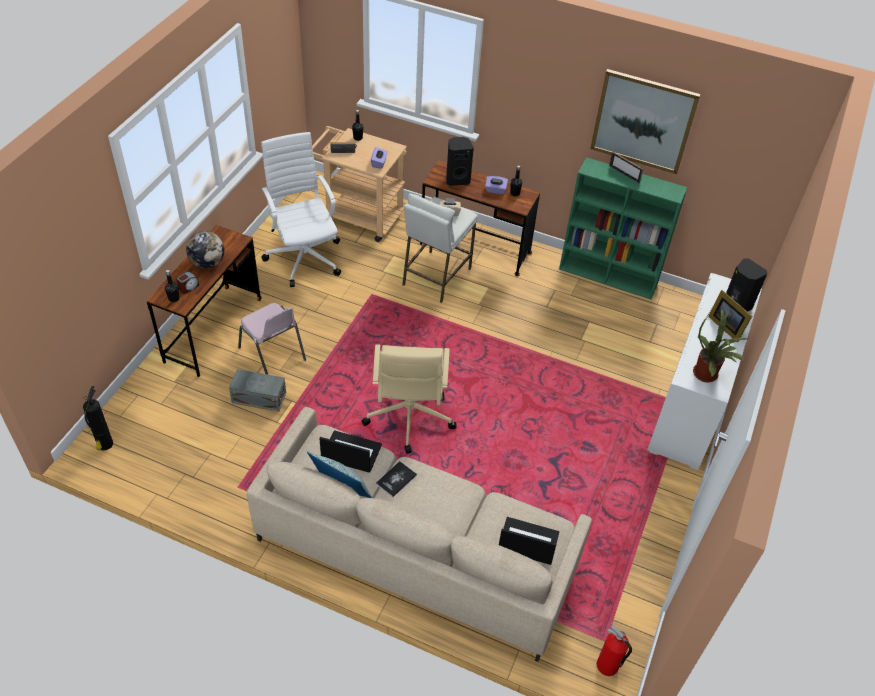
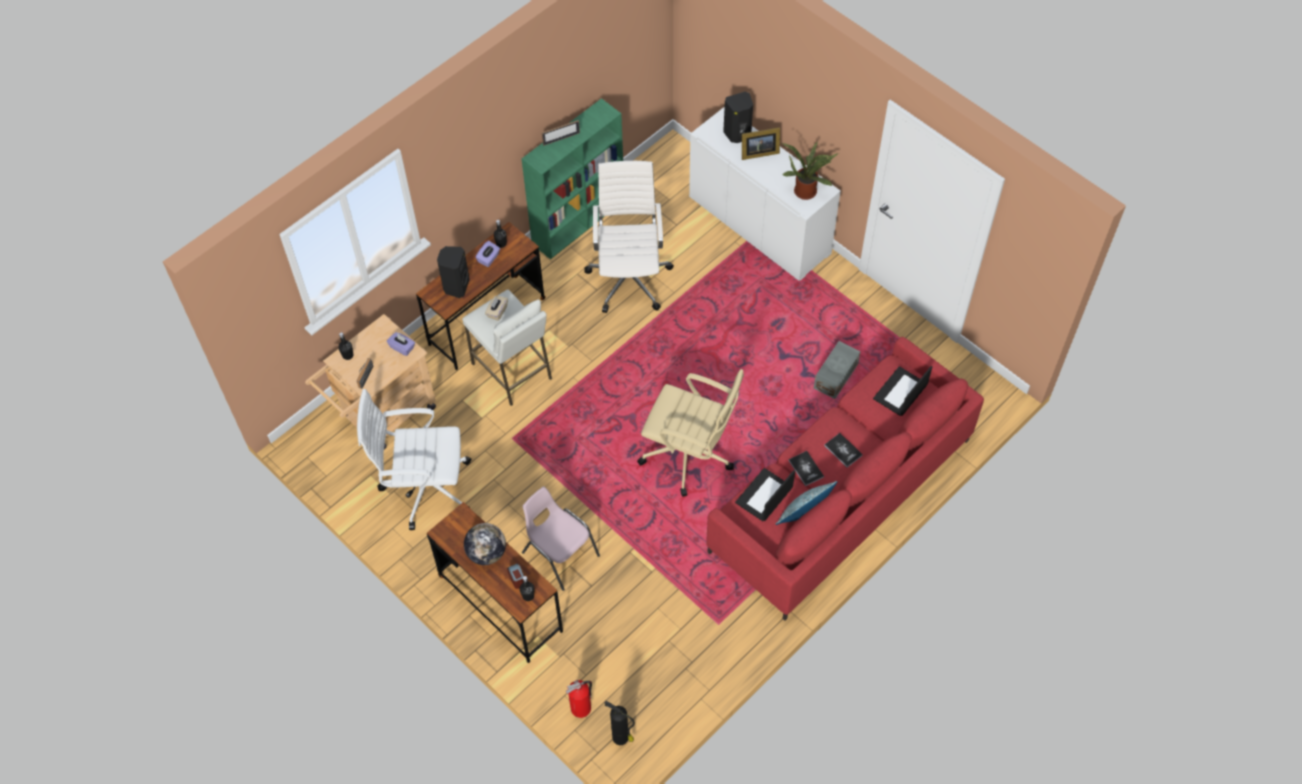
camera: 65 degrees left, 10 degrees up
(258, 397) = (612, 580): grey storage box -> grey storage box (834, 376)
(273, 354) = (559, 553): pink chair -> pink chair turned 120 degrees counterclockwise
(416, 552) = (840, 495): beige sofa -> red sofa
(431, 506) = (843, 450): none -> book
(572, 325) = (629, 277): none -> white office chair
(607, 666) = (986, 395): fire extinguisher -> fire extinguisher (581, 708)
(643, 121) = (551, 89): picture -> none

